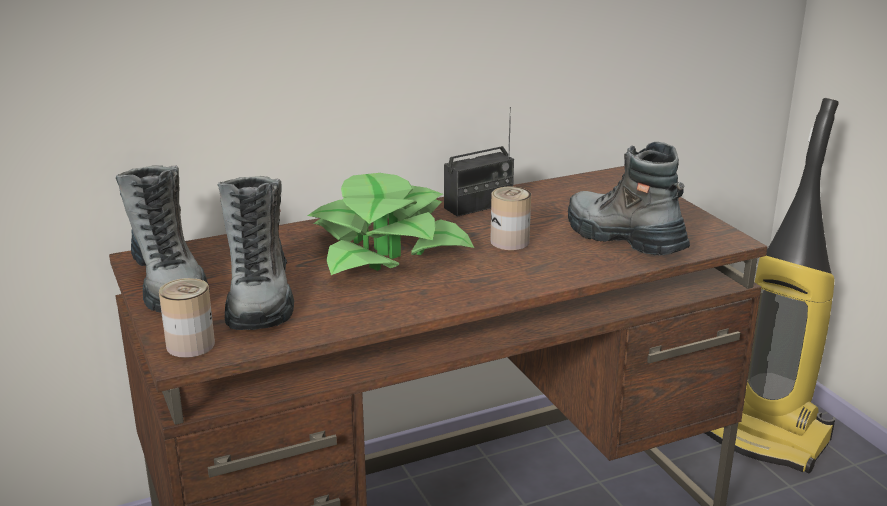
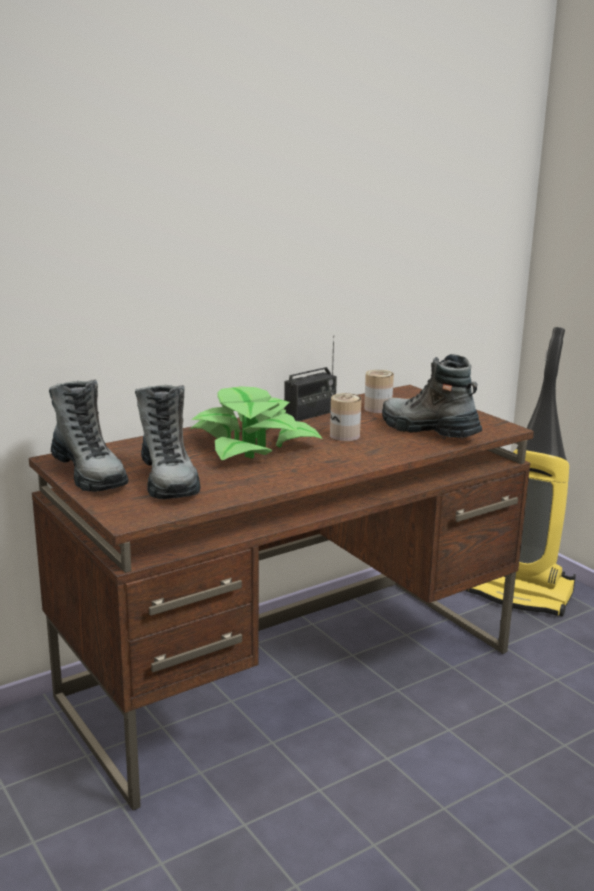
camera: 10 degrees left, 5 degrees down
(190, 345) = (129, 512): can -> can (378, 408)

